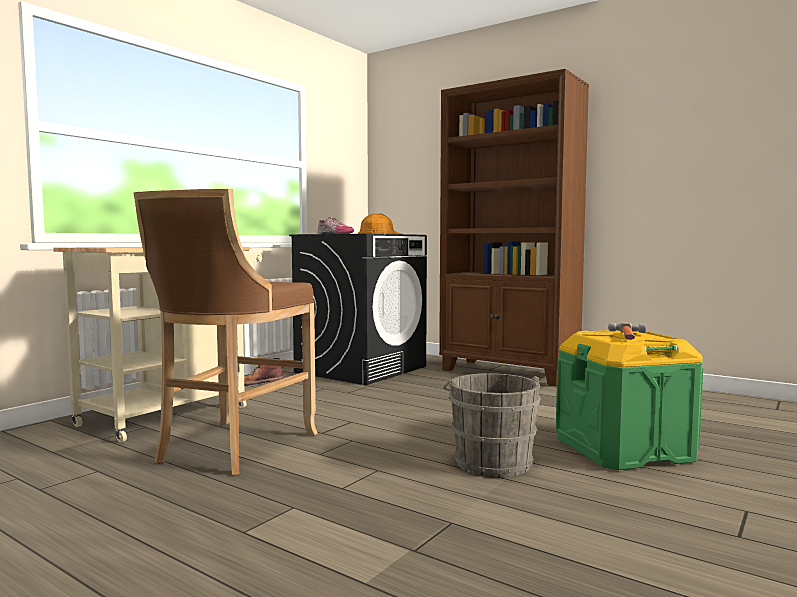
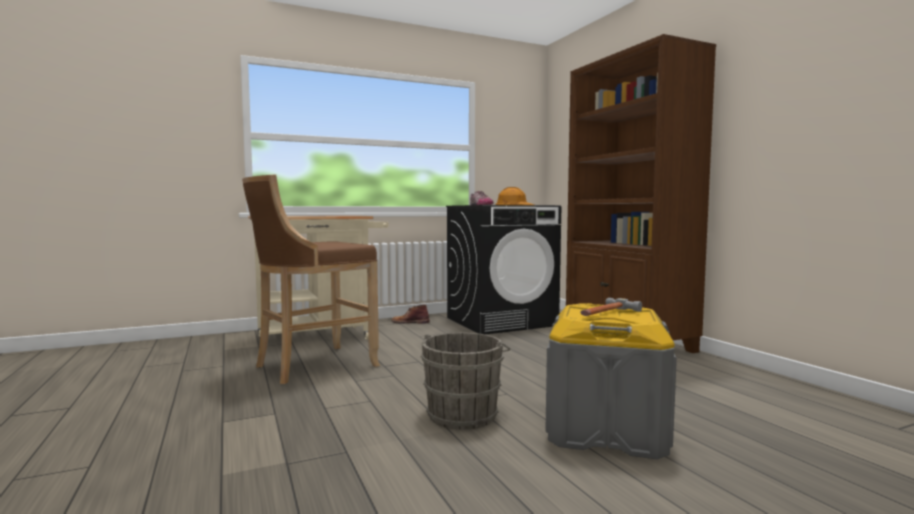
camera: 30 degrees right, 0 degrees up
(623, 449) = (605, 430): green storage box -> grey storage box

